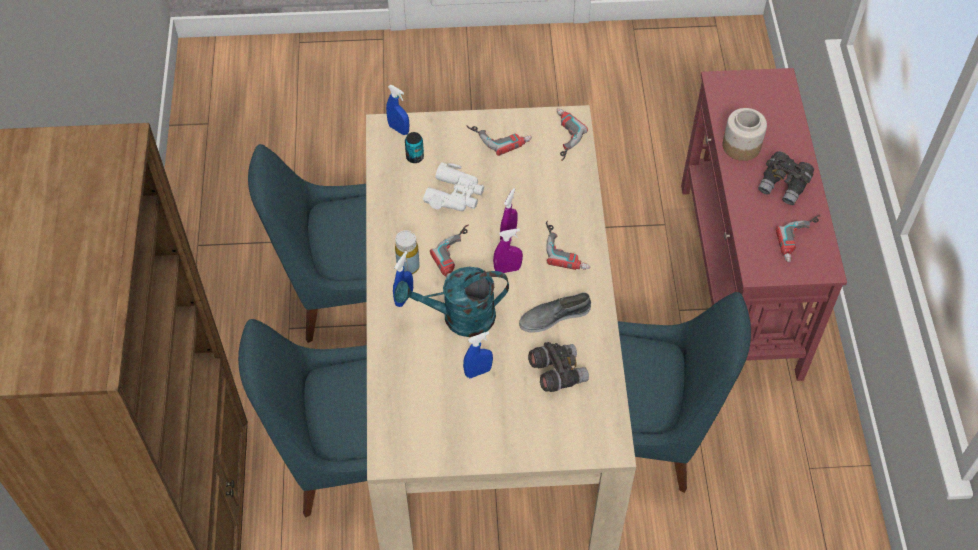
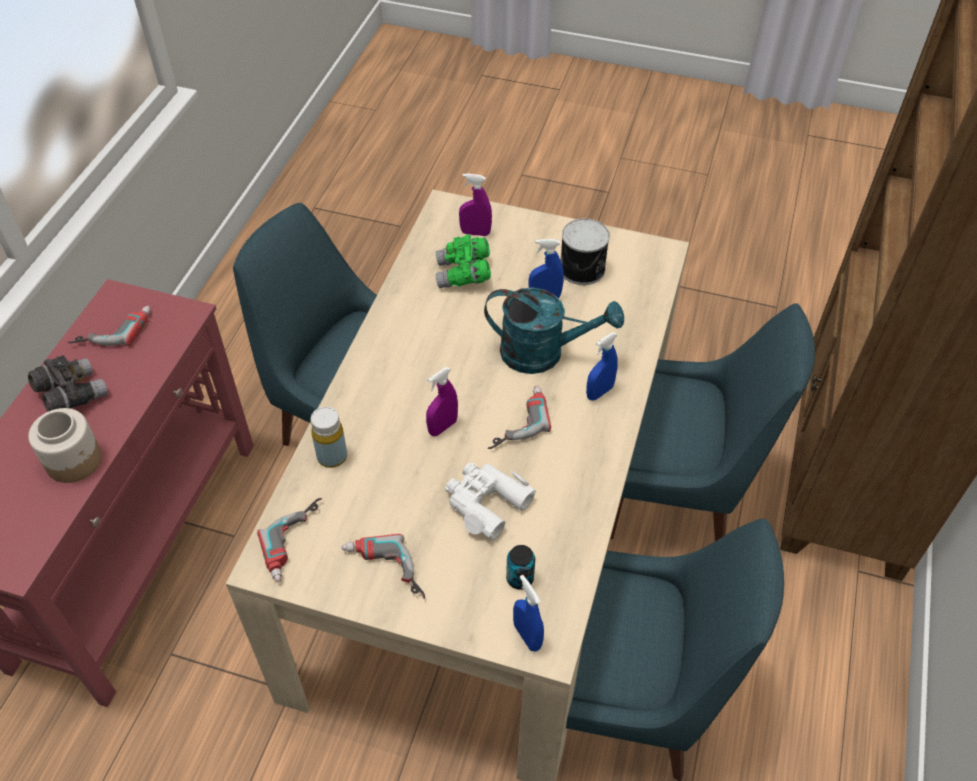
camera: 160 degrees left, 5 degrees down
(408, 266) = (582, 426): yellow bottle -> yellow bottle (332, 456)
(455, 413) = (583, 269): none -> can
(507, 269) = (463, 388): purple spray bottle -> purple spray bottle (475, 233)
(554, 316) = (437, 325): grey shoe -> none
(557, 373) = (463, 275): grey binoculars -> green binoculars
(567, 248) = (380, 391): power drill -> none

